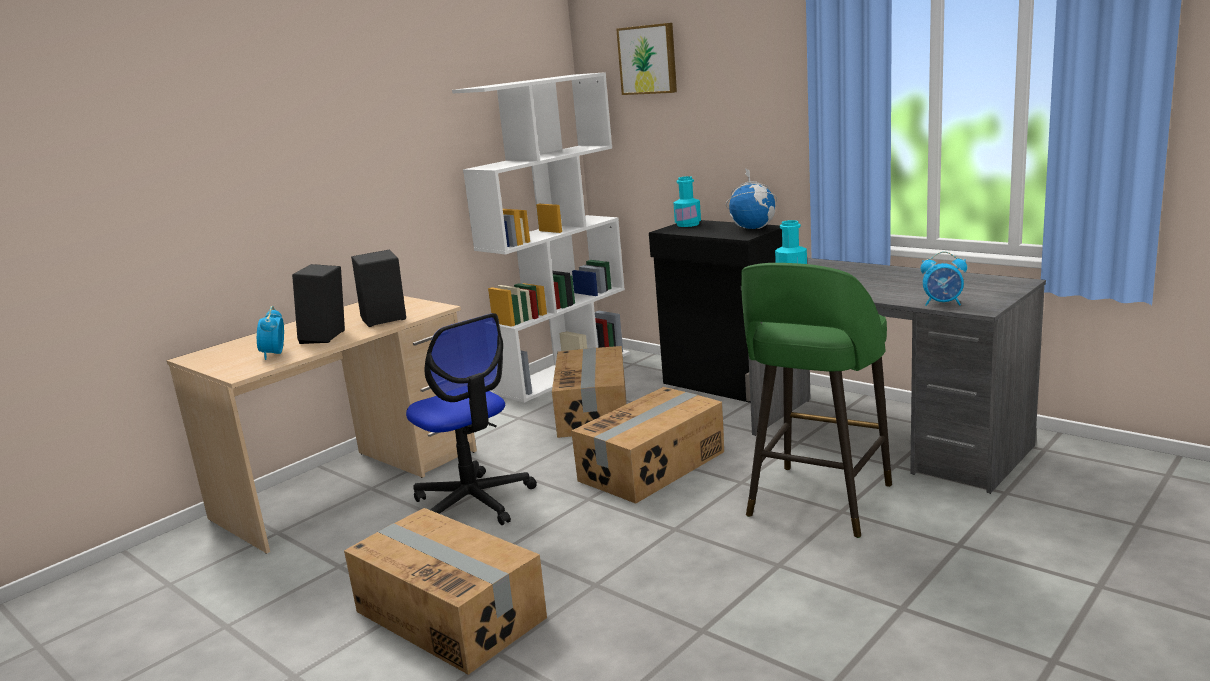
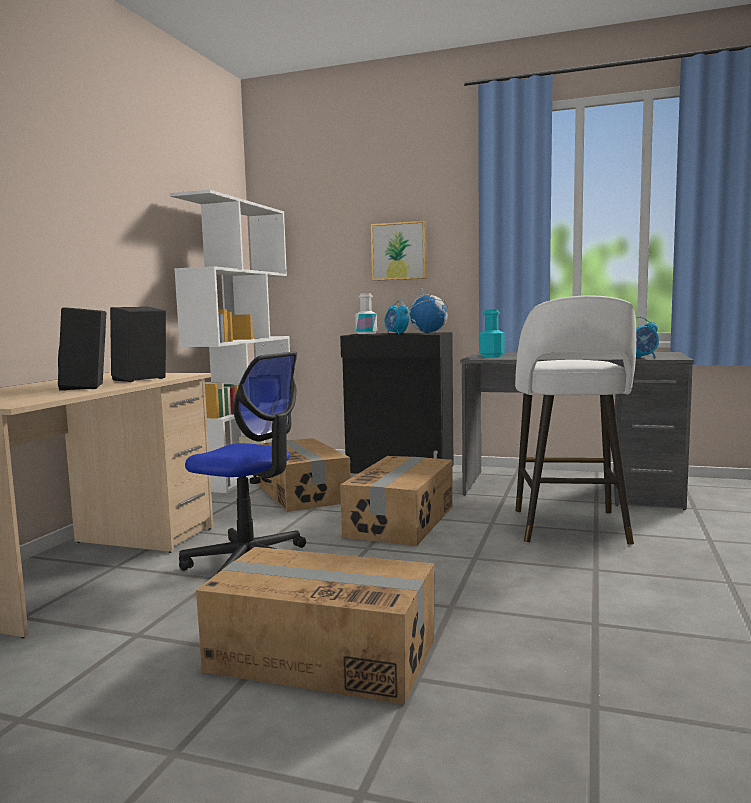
camera: 25 degrees left, 10 degrees down
(274, 354) = (37, 395): alarm clock -> alarm clock (396, 334)
(648, 59) = (324, 202): picture -> picture (399, 251)
(688, 224) = (366, 333): turquoise bottle -> white bottle
(817, 502) = (570, 528): green stool -> white stool

